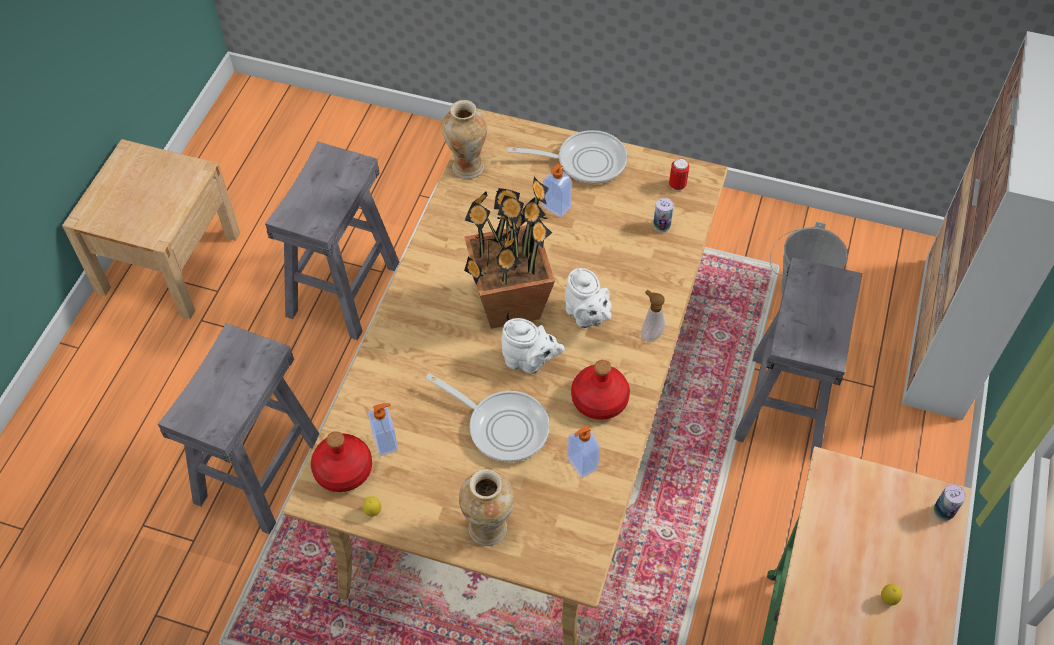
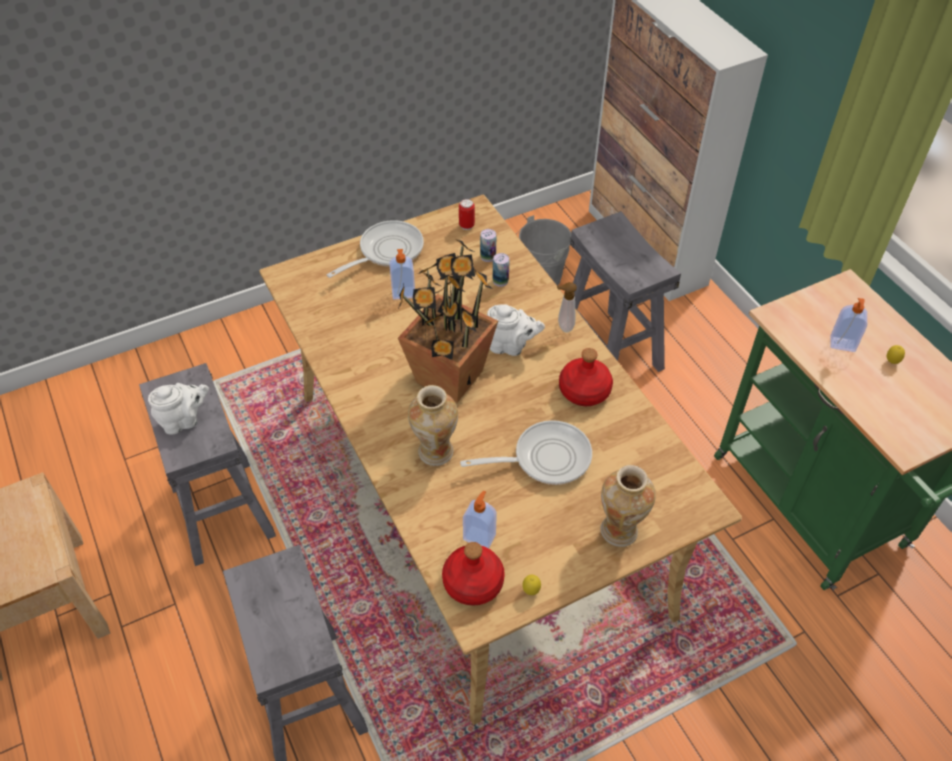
camera: 45 degrees left, 5 degrees down
(466, 167) = (304, 311): vase -> vase (434, 452)
(529, 361) = (509, 403): white teapot -> white teapot (184, 420)
(581, 464) = (624, 439): soap dispenser -> soap dispenser (842, 345)
(943, 512) = (854, 292): can -> can (500, 281)

